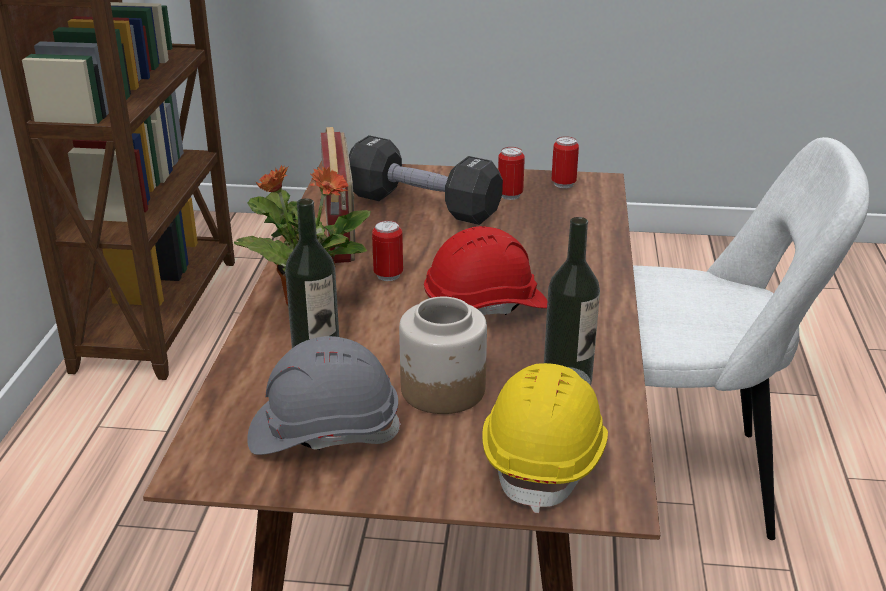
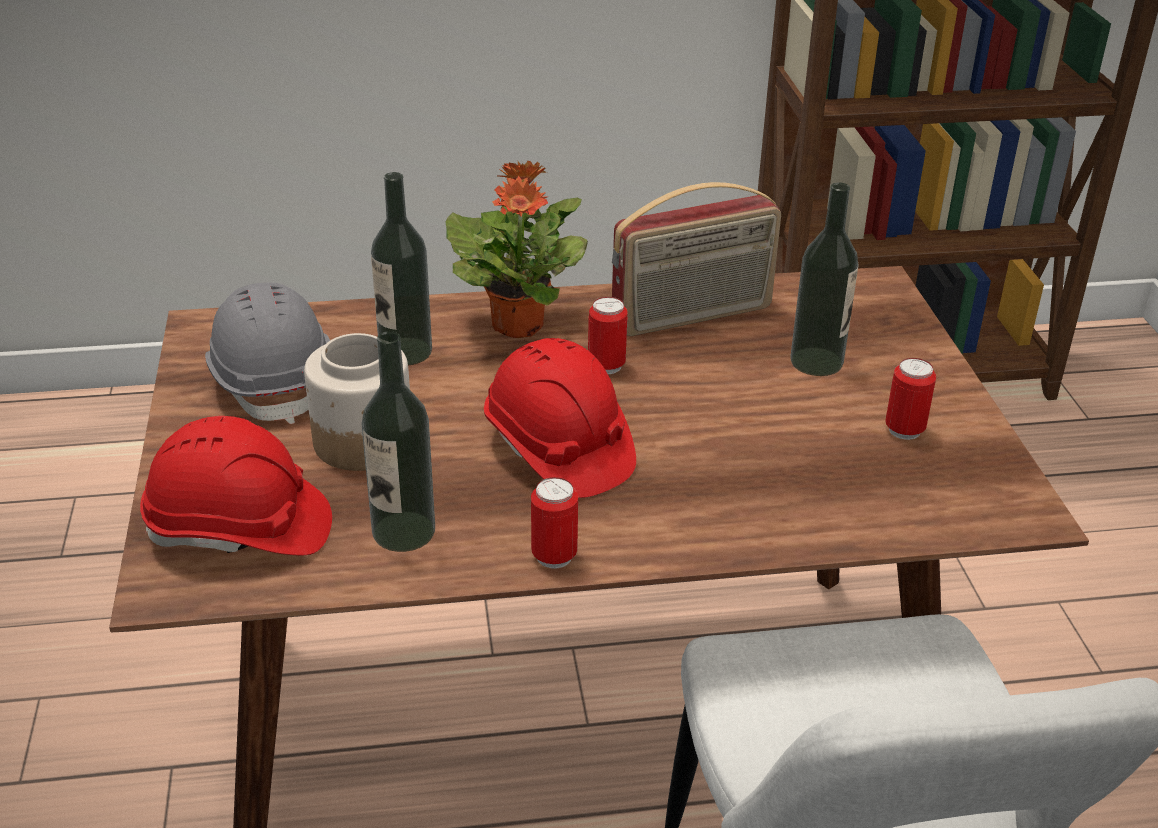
camera: 75 degrees right, 5 degrees up
(423, 205) = (816, 362): black dumbbell -> bottle
(545, 459) = (240, 529): yellow hard hat -> red hard hat
(563, 184) = (986, 477): can -> can (554, 556)

